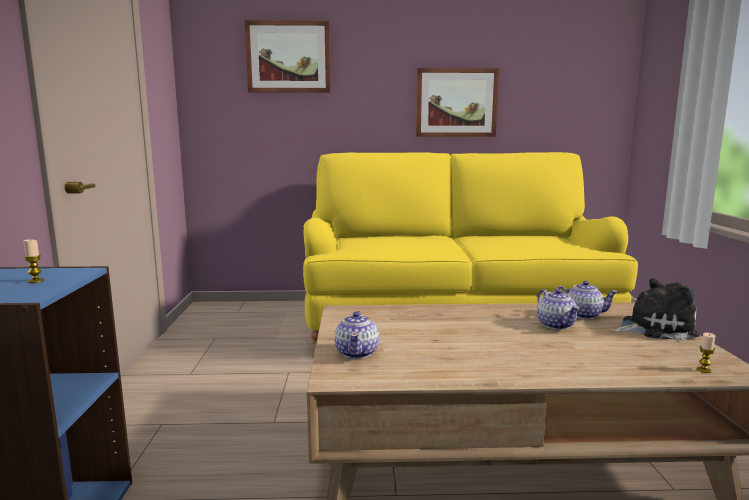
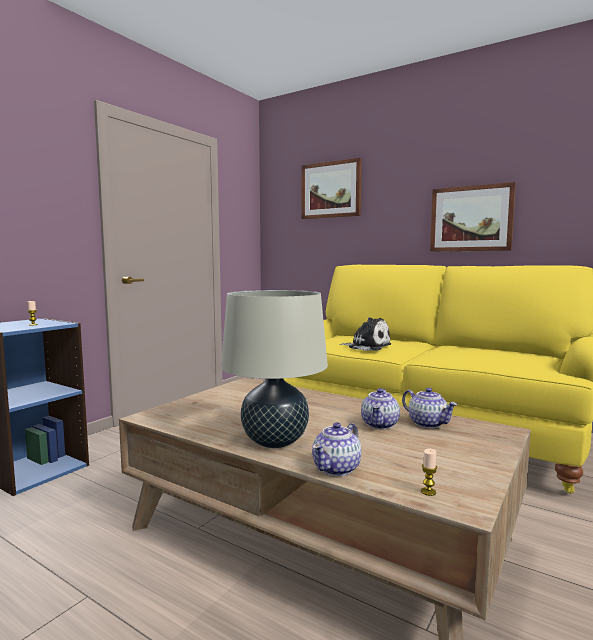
camera: 35 degrees right, 5 degrees down
(357, 352) = (193, 406): teapot -> teapot (337, 468)
(521, 365) = (275, 441): none -> beige table lamp
(654, 328) = (474, 450): plush toy -> plush toy (367, 347)

